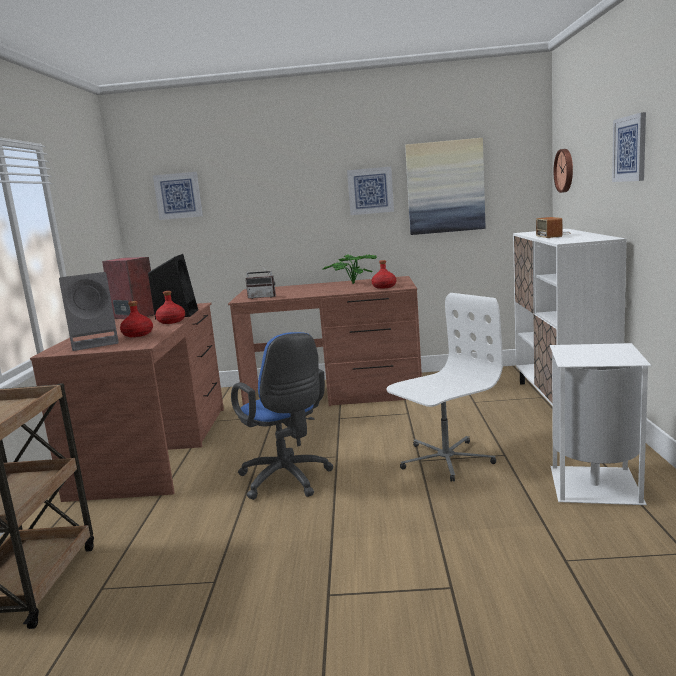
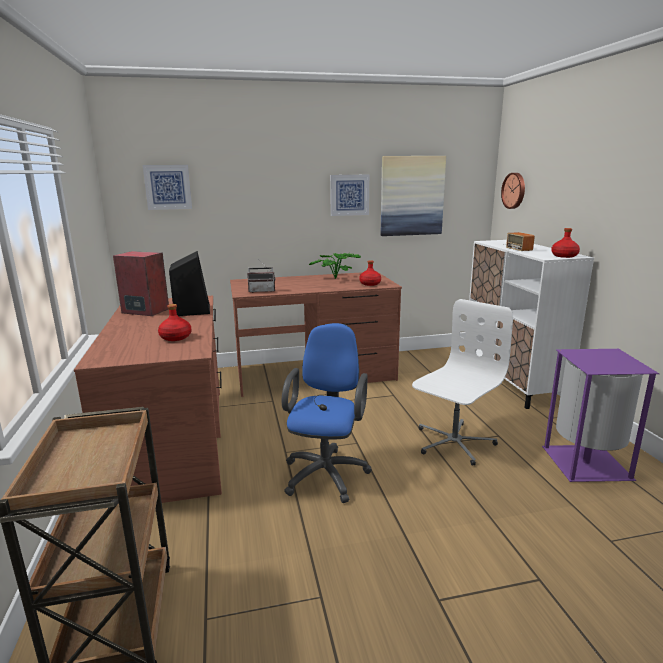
camera: 15 degrees left, 5 degrees up
(96, 342) = (137, 348): grey speaker -> none
(171, 321) = (196, 320): red bottle -> red bottle (564, 256)
(287, 481) = (327, 472): blue office chair -> blue office chair turned 120 degrees counterclockwise
(596, 486) = (588, 463): white trash can -> purple trash can
(630, 148) = (605, 184): picture -> none

